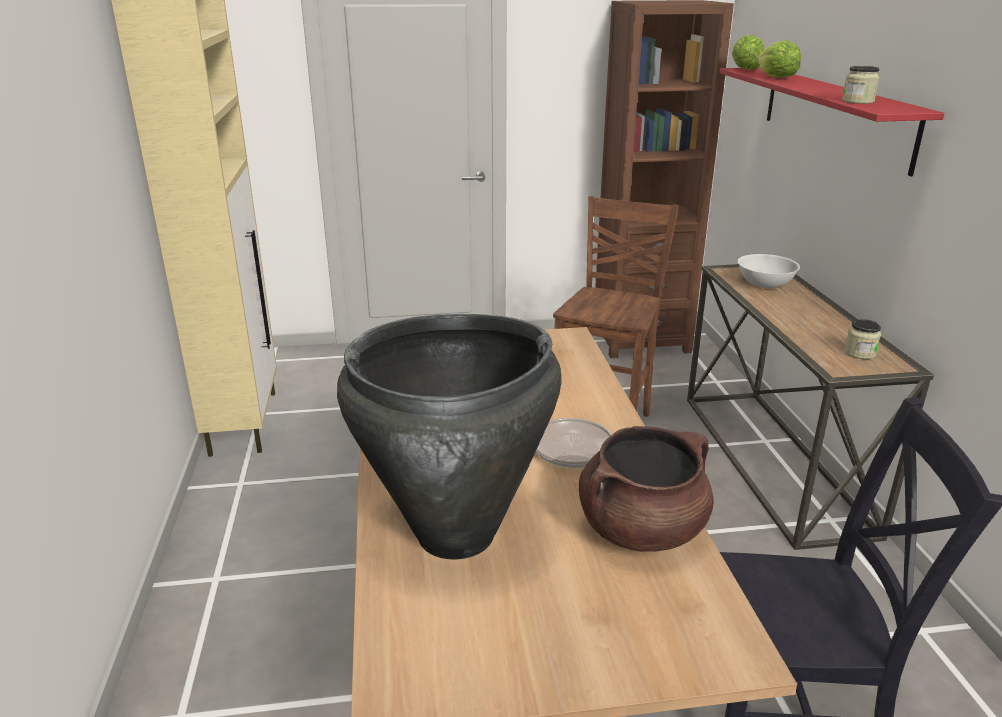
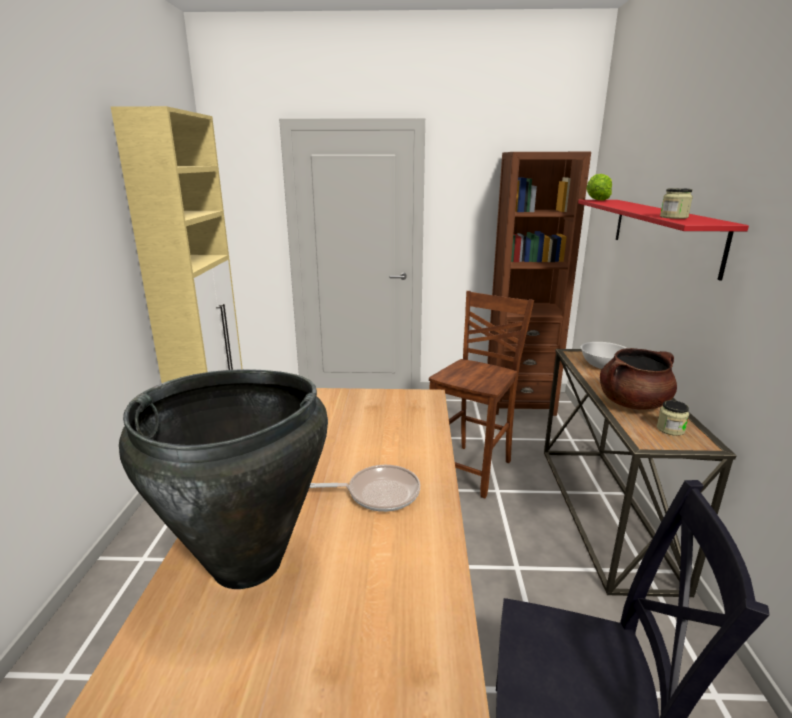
camera: 10 degrees right, 5 degrees down
(641, 529) = (411, 580): brown cooking pot -> brown cooking pot (633, 403)
(775, 78) = (617, 204): lettuce -> none

